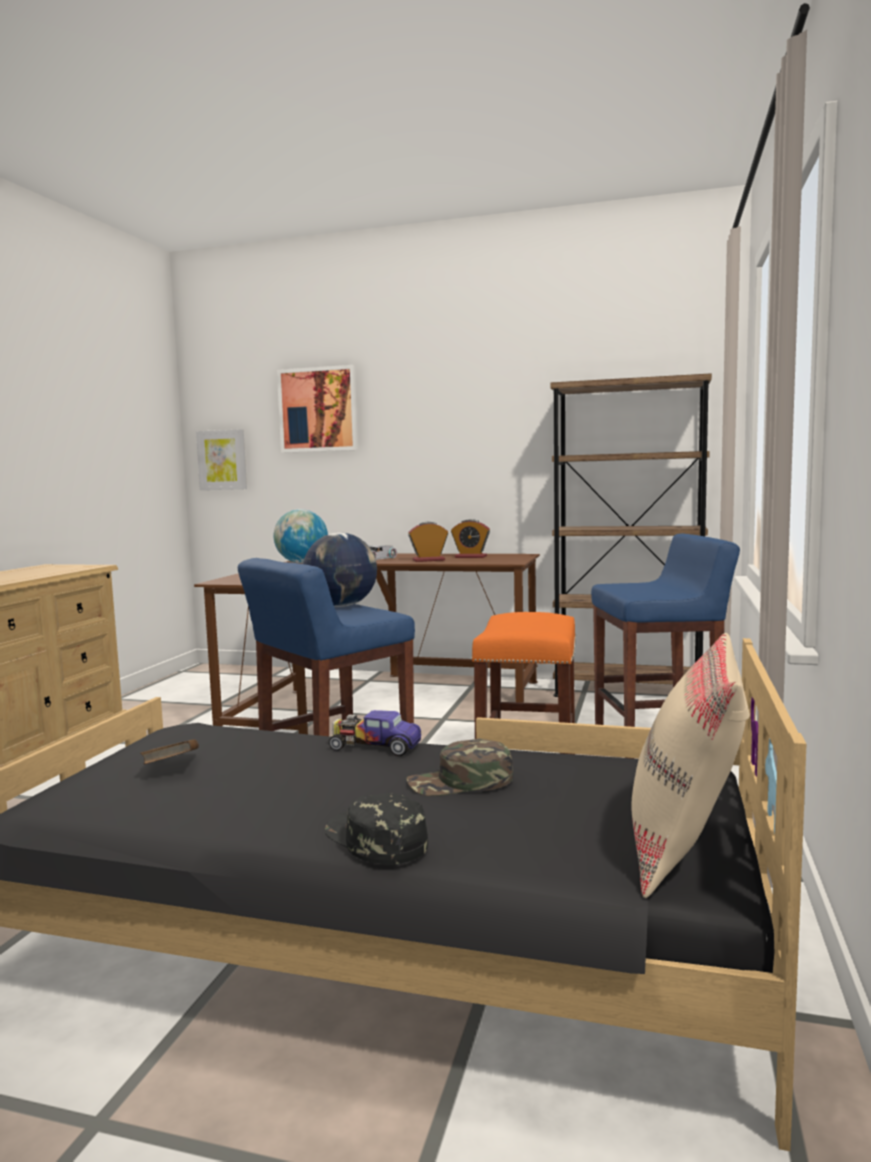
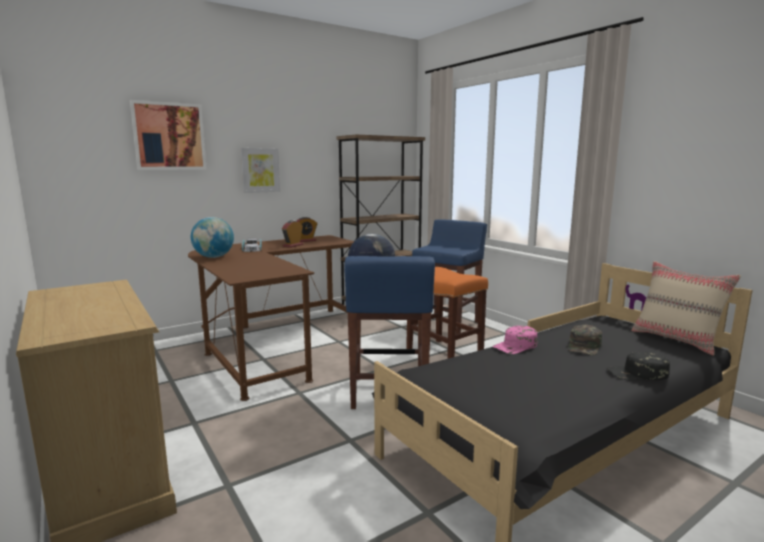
camera: 50 degrees left, 5 degrees up
(171, 768) = (491, 389): brown book -> none
(222, 460) = (70, 175): picture -> picture (260, 170)
(375, 746) = (515, 346): toy car -> pink cap

